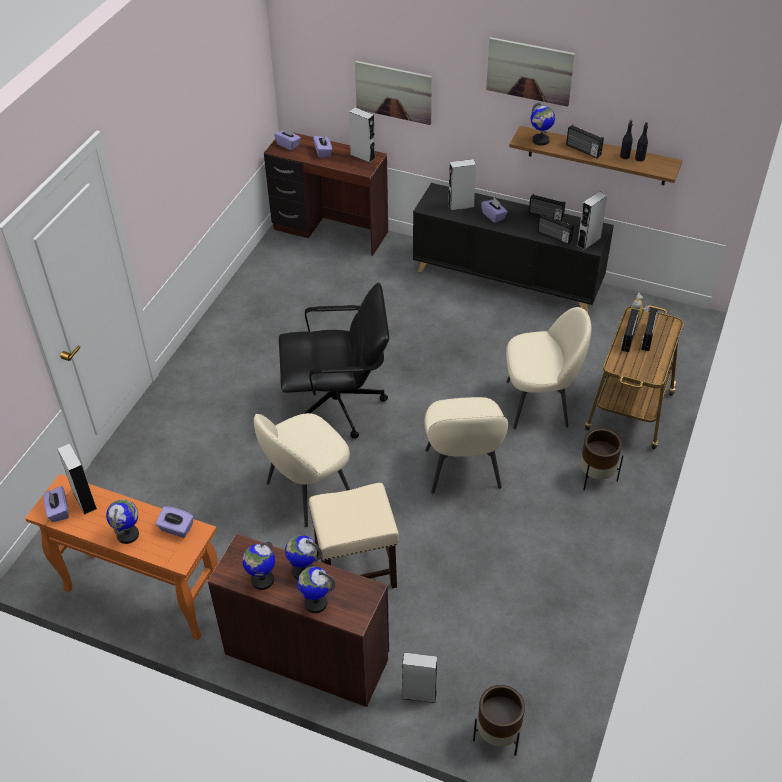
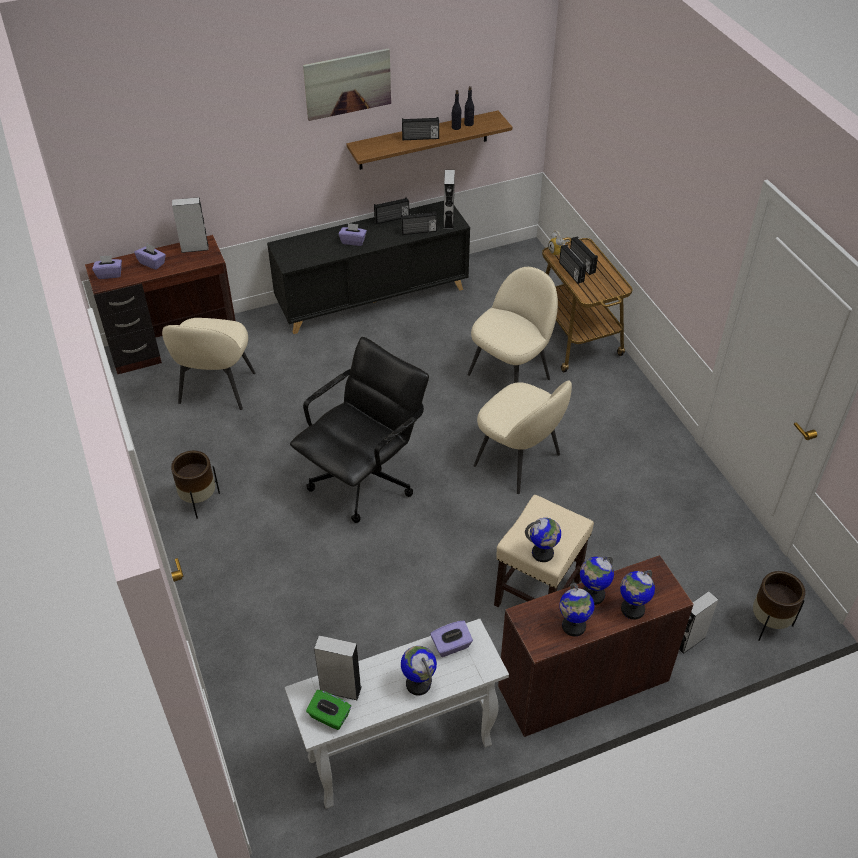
camera: 45 degrees left, 0 degrees up
(58, 511) = (329, 717): purple tissue box -> green tissue box
(142, 595) = (399, 753): orange console table -> white console table
(307, 492) = (425, 564): beige chair -> beige chair (216, 389)
(393, 92) = (208, 165): picture -> none
(461, 206) = (316, 247): grey speaker -> none
(540, 140) = (379, 146): globe -> globe (542, 553)
(596, 477) = (610, 401): brown planter -> brown planter (199, 501)

